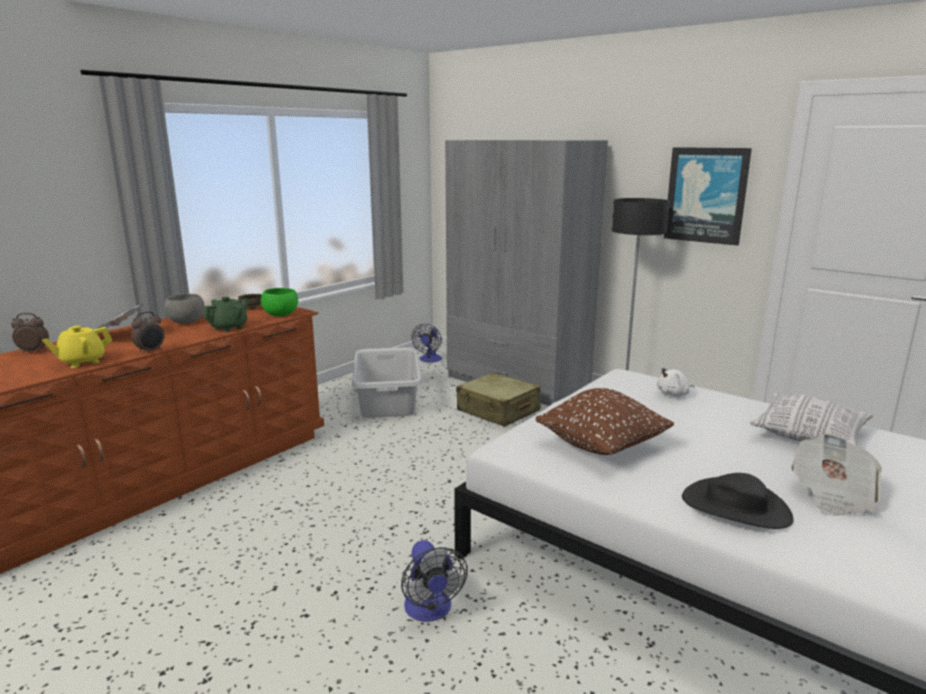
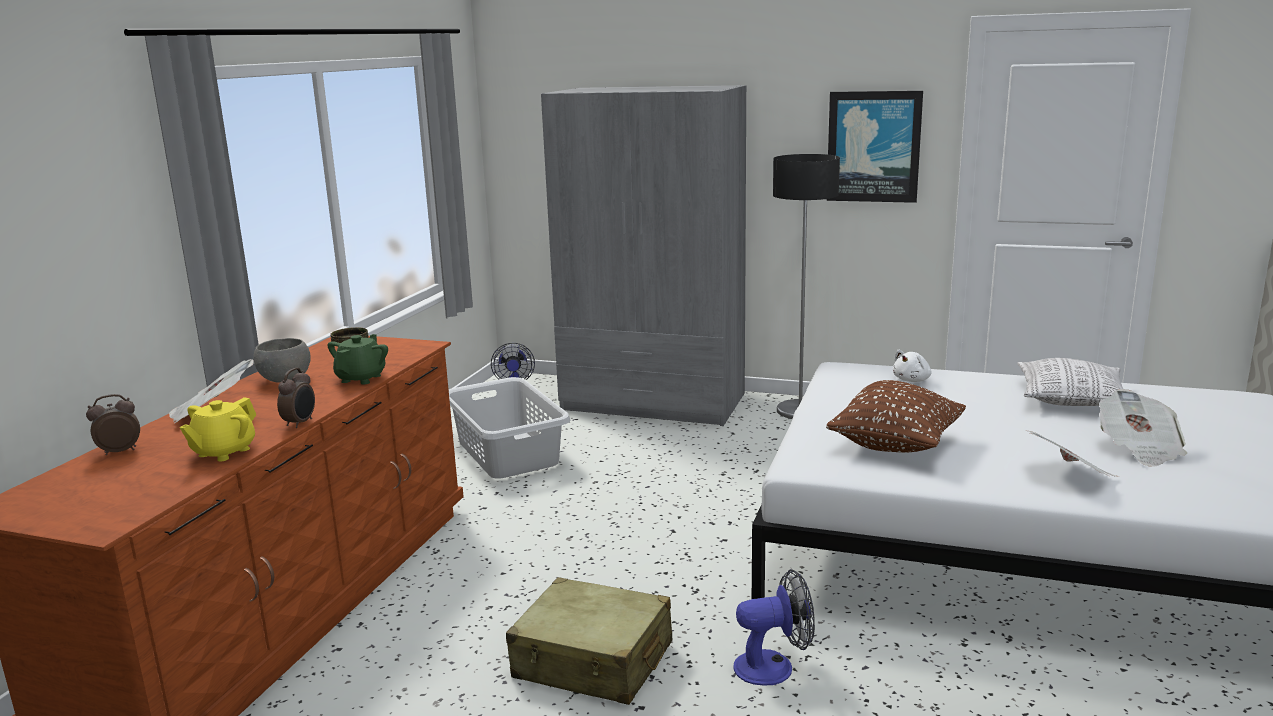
camera: 20 degrees left, 0 degrees up
(281, 315) = (407, 352): green bowl -> none
(430, 610) = (774, 666): fan -> fan turned 60 degrees counterclockwise
(498, 411) = (660, 441): beige suitcase -> beige suitcase (593, 661)
(735, 507) = (1070, 476): black hat -> newspaper

